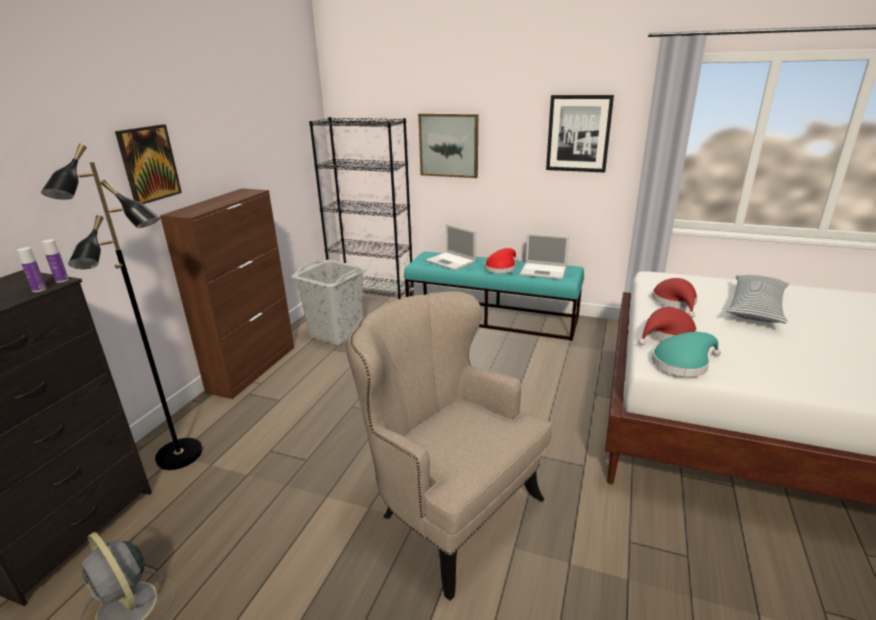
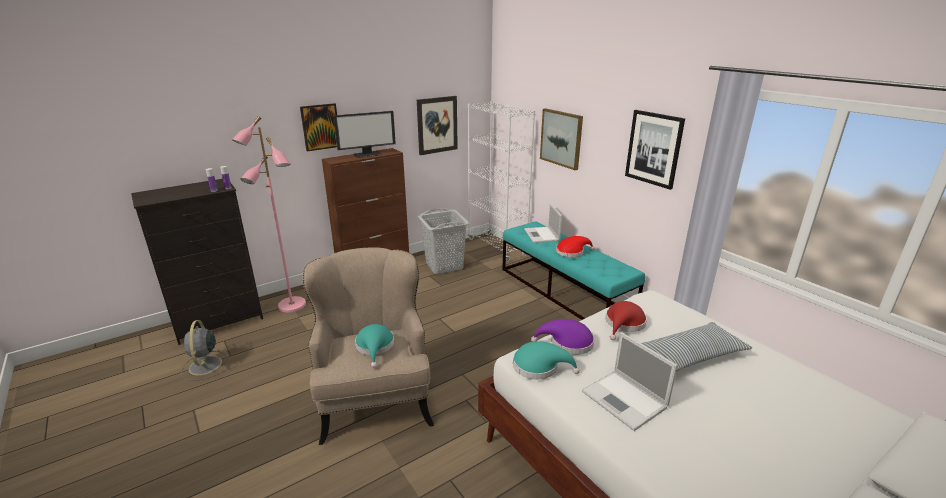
camera: 35 degrees right, 0 degrees up
(179, 456) = (291, 306): black floor lamp -> pink floor lamp
(223, 199) = (368, 154): none -> monitor
(281, 152) = (437, 125): none -> picture
(372, 297) = (497, 247): black bookcase -> white bookcase
(469, 428) = (375, 347): none -> turquoise hat
(544, 271) = (602, 265): laptop -> laptop (625, 400)
(666, 334) = (567, 343): red hat -> purple hat

